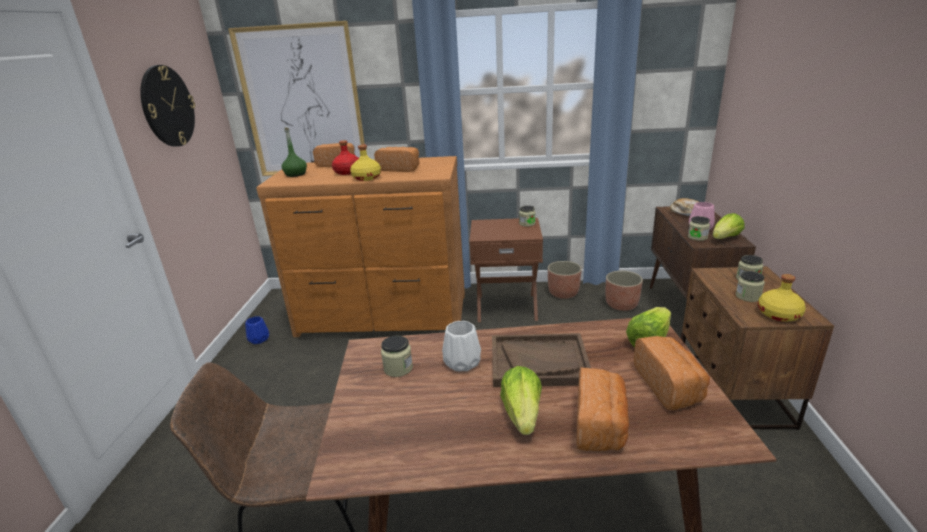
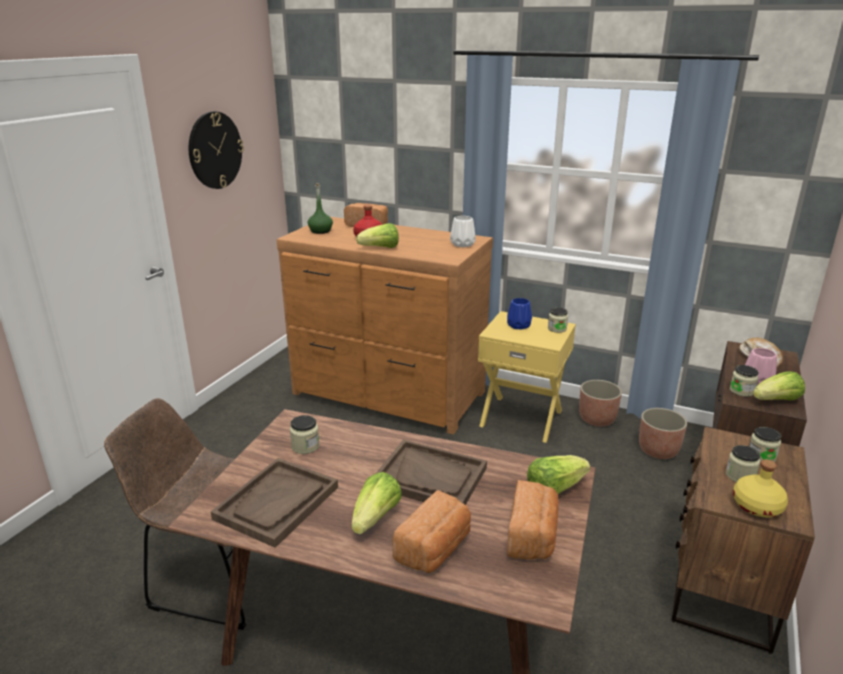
camera: 20 degrees right, 0 degrees up
(259, 339) = (262, 388): blue vase -> blue vase (519, 325)
(303, 103) = (350, 155): picture -> none
(367, 178) = (380, 248): yellow bottle -> lettuce
(400, 169) = (420, 243): bread -> none
(412, 432) = (277, 503): none -> brown tray
(463, 362) = (363, 457): white vase -> white vase (463, 244)
(506, 306) = (521, 417): brown nightstand -> yellow nightstand

